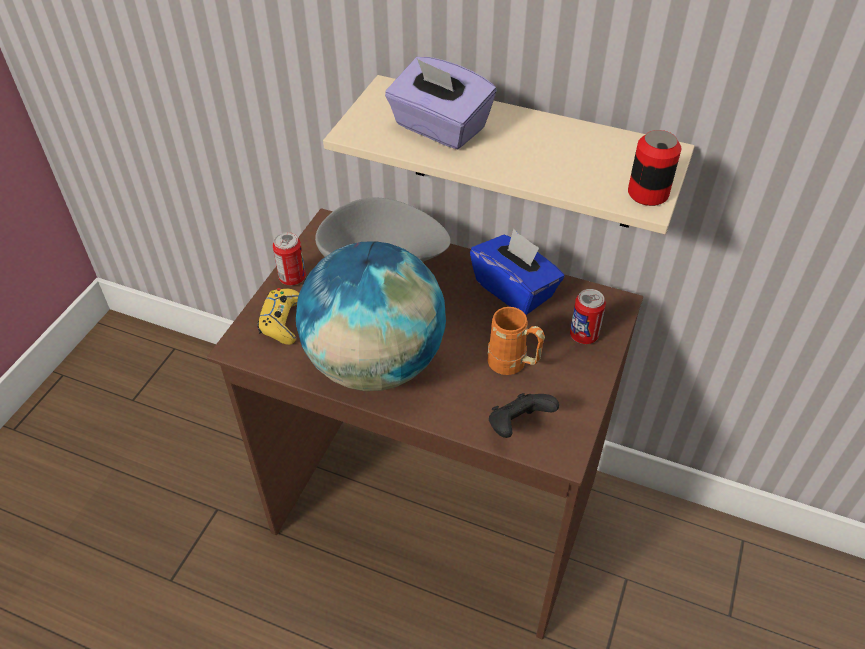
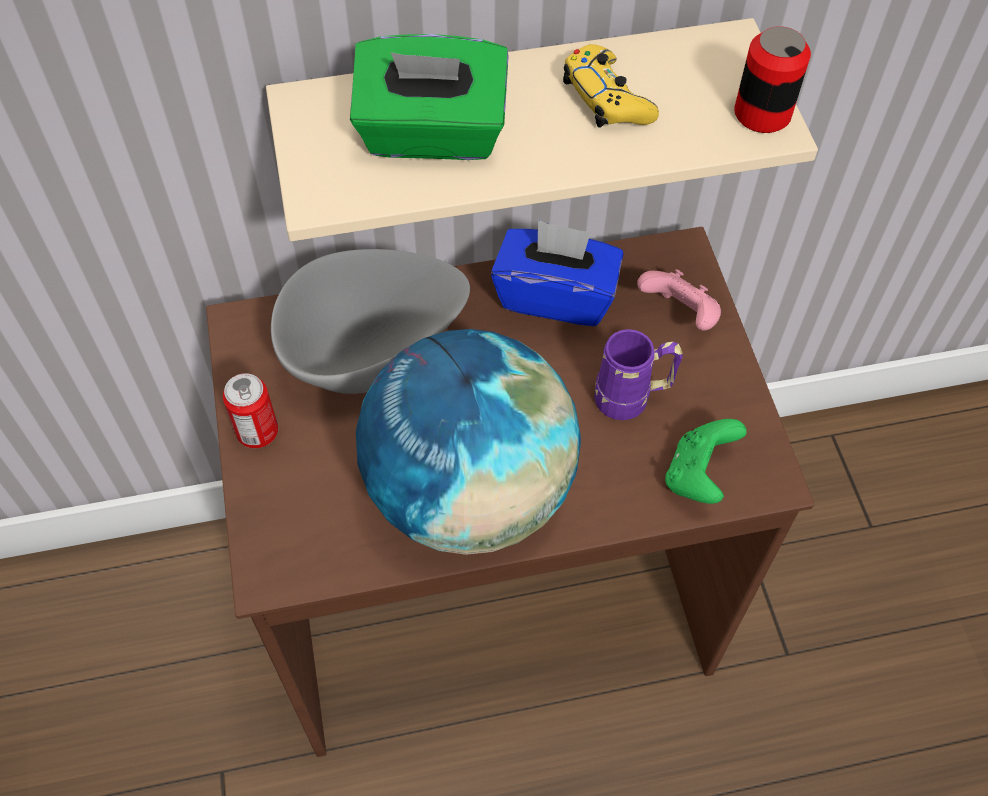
camera: 35 degrees left, 10 degrees up
(283, 321) = (299, 503): yellow game controller -> yellow game controller (607, 99)
(439, 128) = (431, 135): purple tissue box -> green tissue box
(513, 365) = (632, 399): orange mug -> purple mug
(518, 426) = (698, 475): black game controller -> green game controller
(583, 335) = (679, 315): can -> pink game controller

